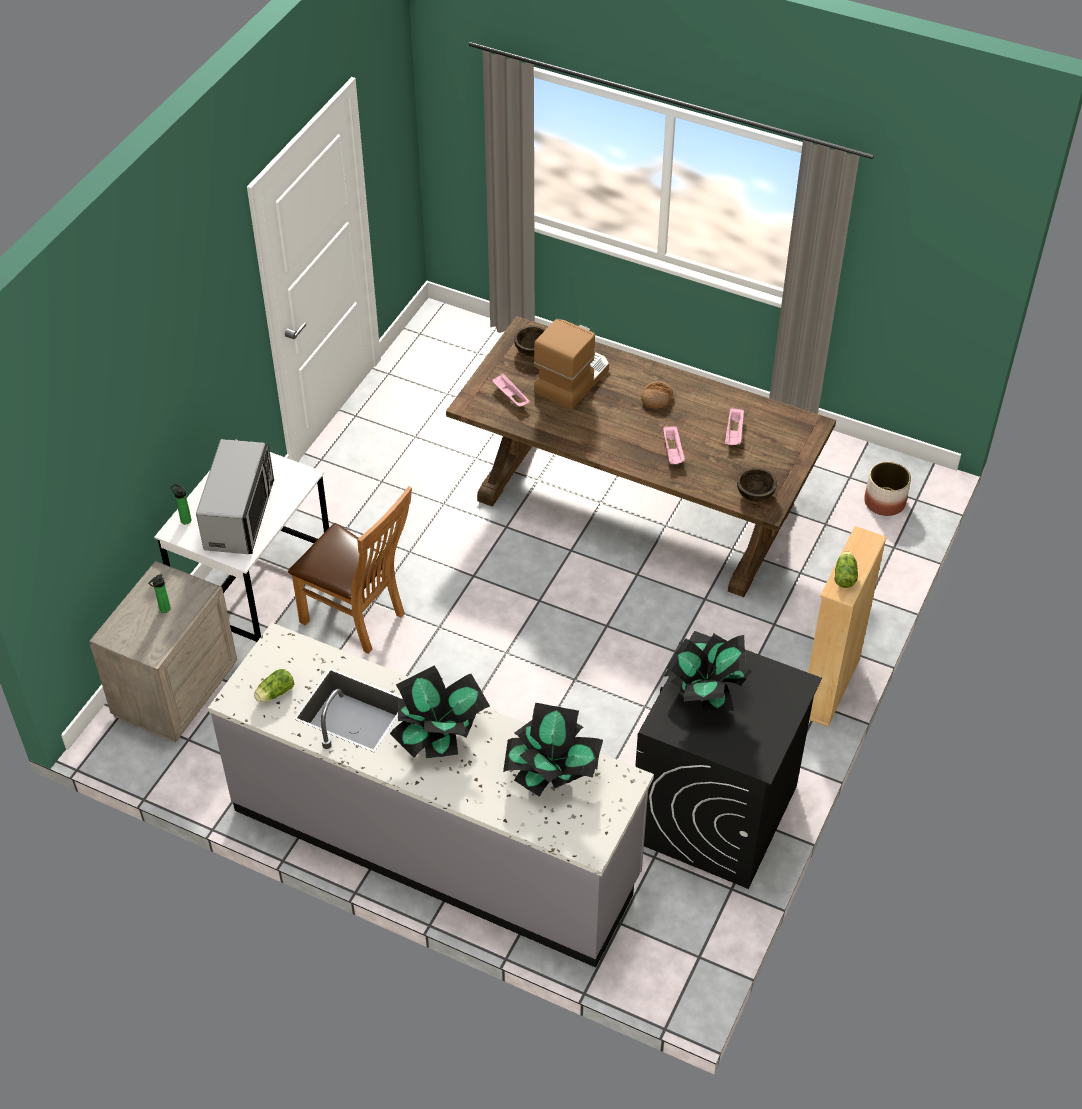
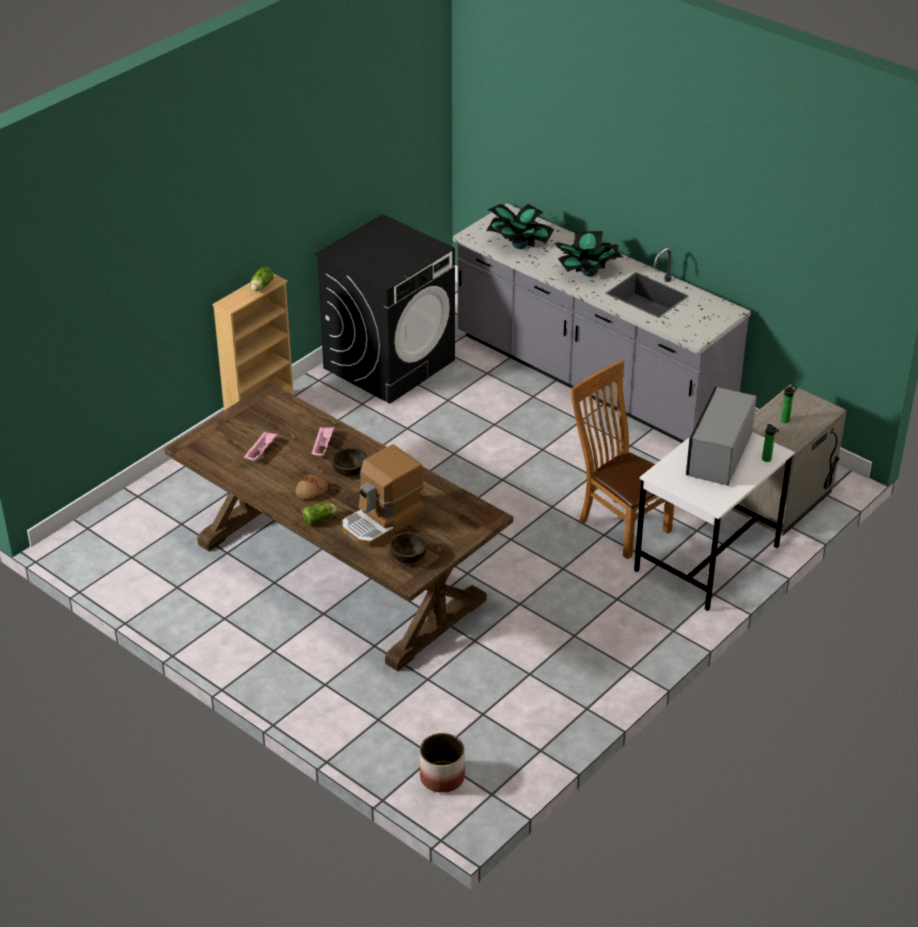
camera: 165 degrees left, 10 degrees down
(274, 693) = (701, 310): lettuce -> lettuce (321, 520)
(510, 396) = (447, 517): pink tray -> none
(704, 691) = (398, 258): potted plant -> none
(755, 494) = (273, 405): brown bowl -> brown bowl (350, 471)
(884, 501) = (117, 531): planter -> planter (442, 777)

